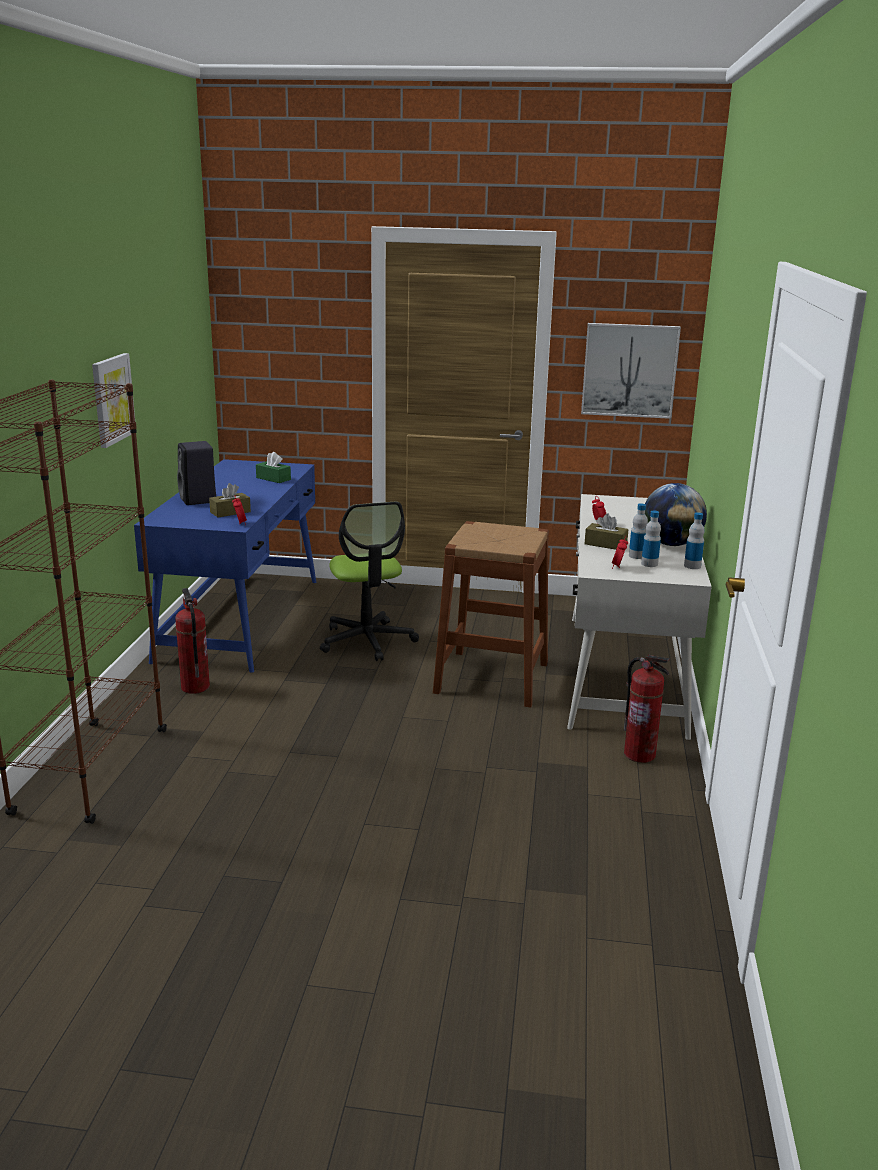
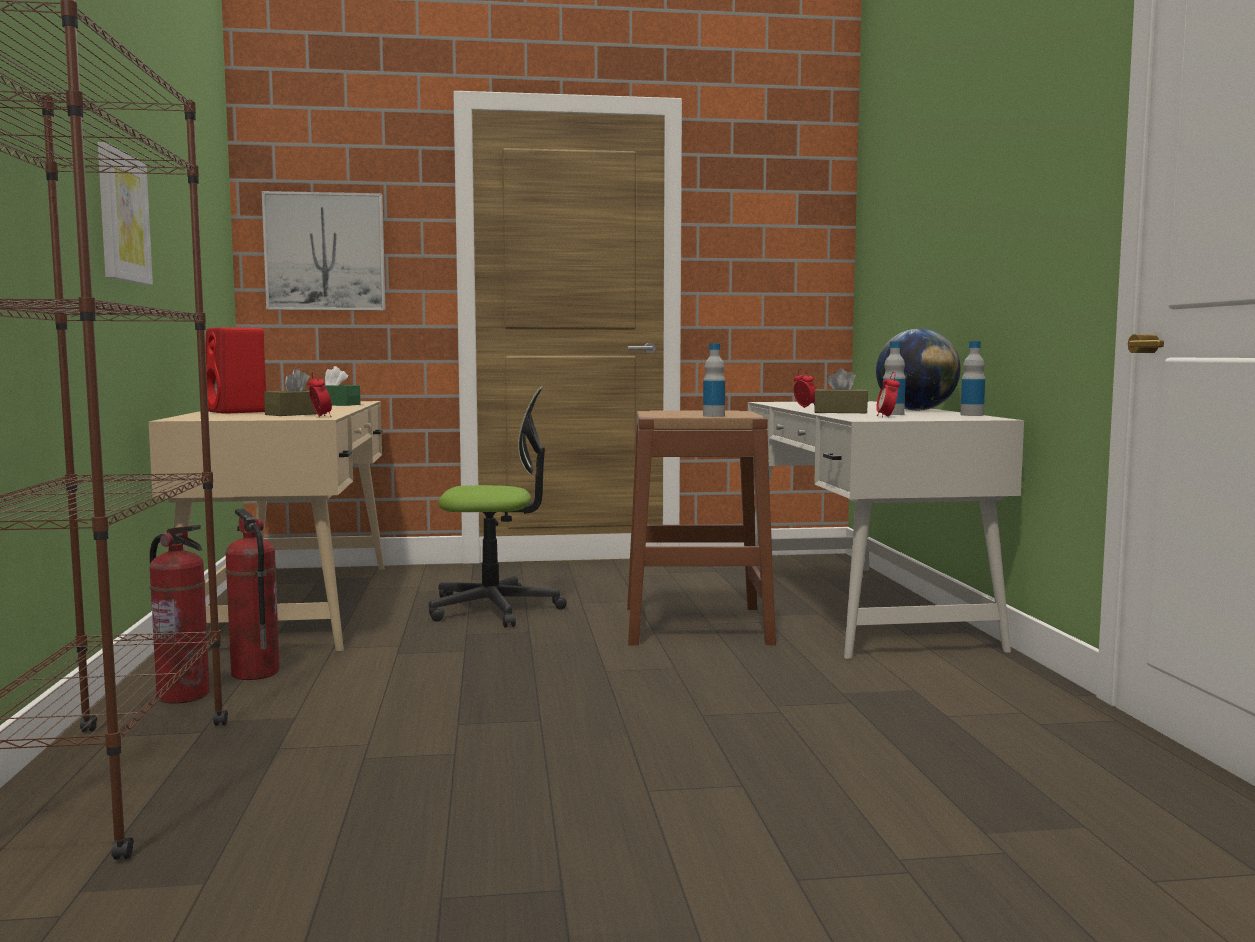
camera: 15 degrees left, 15 degrees down
(198, 500) = (238, 412): black speaker -> red speaker
(241, 618) = (293, 605): blue desk -> beige desk
(367, 641) = (495, 609): office chair -> office chair turned 60 degrees counterclockwise
(629, 370) = (777, 262): picture -> picture (325, 252)
(640, 754) = (967, 671): fire extinguisher -> fire extinguisher (184, 695)
(649, 564) = (919, 415): bottle -> bottle (714, 416)

